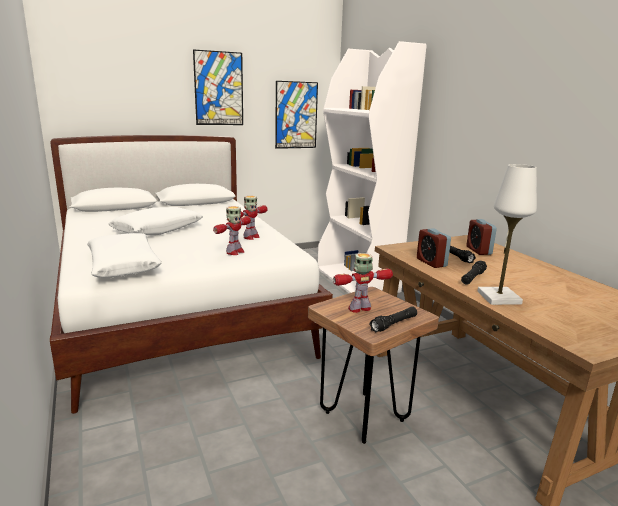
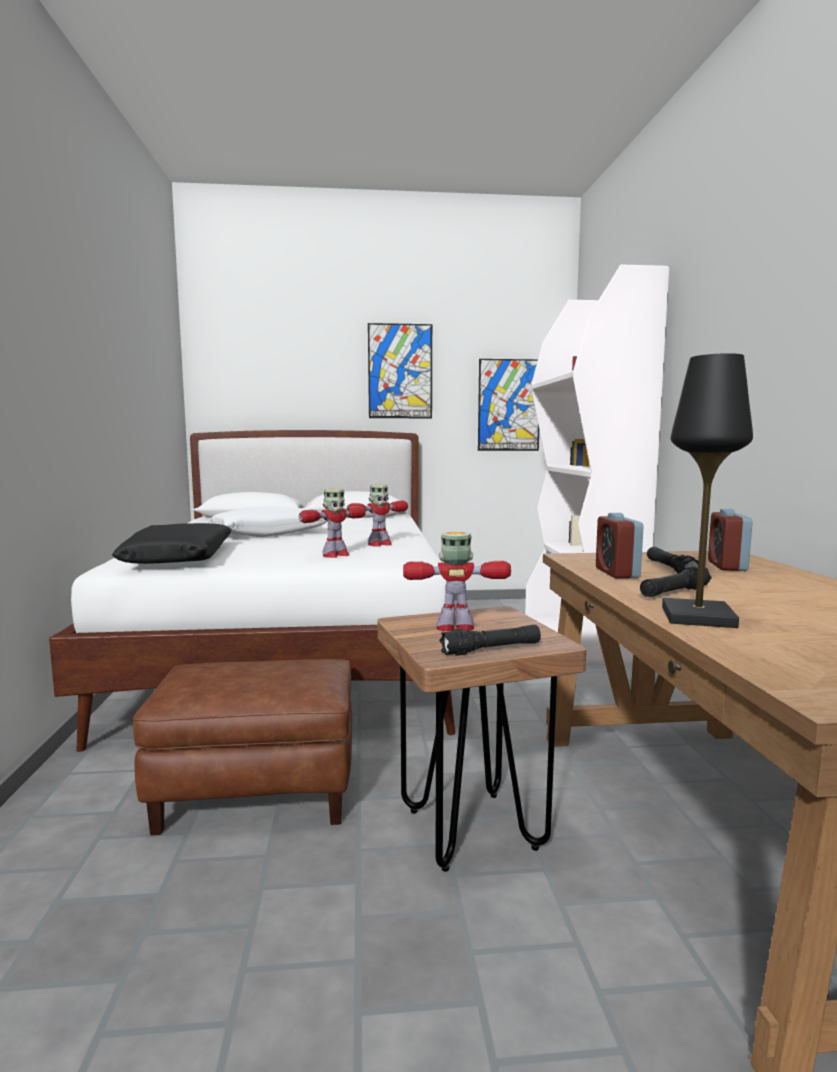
camera: 20 degrees right, 10 degrees down
(124, 265) = (179, 558): white pillow -> black pillow
(226, 417) = (258, 790): none -> brown ottoman
(498, 297) = (697, 617): white table lamp -> black table lamp

